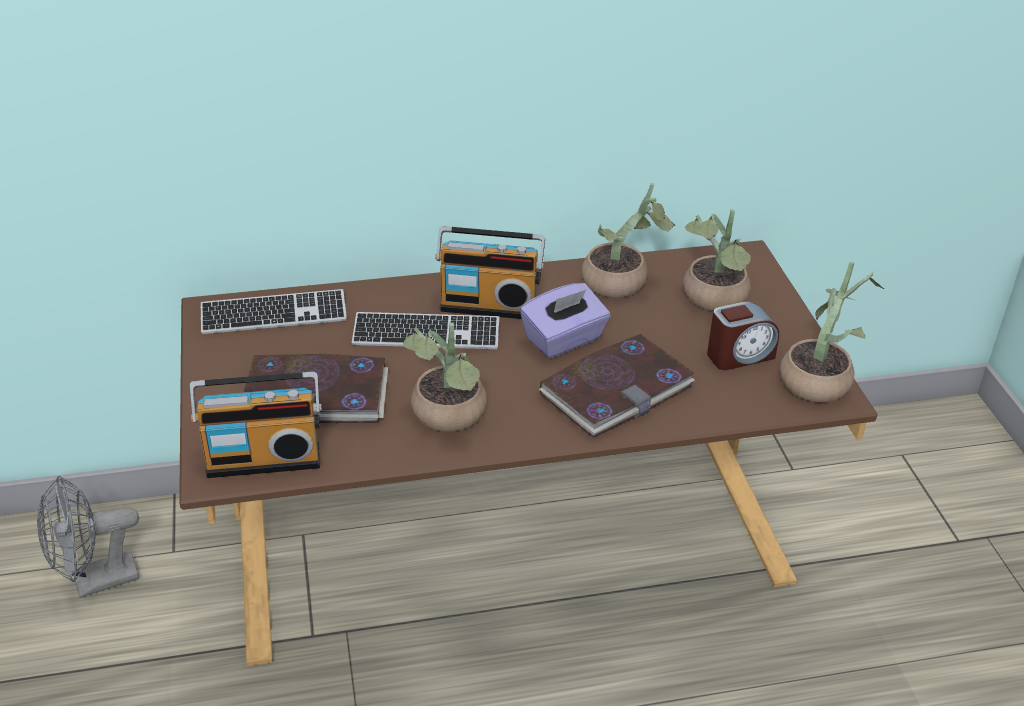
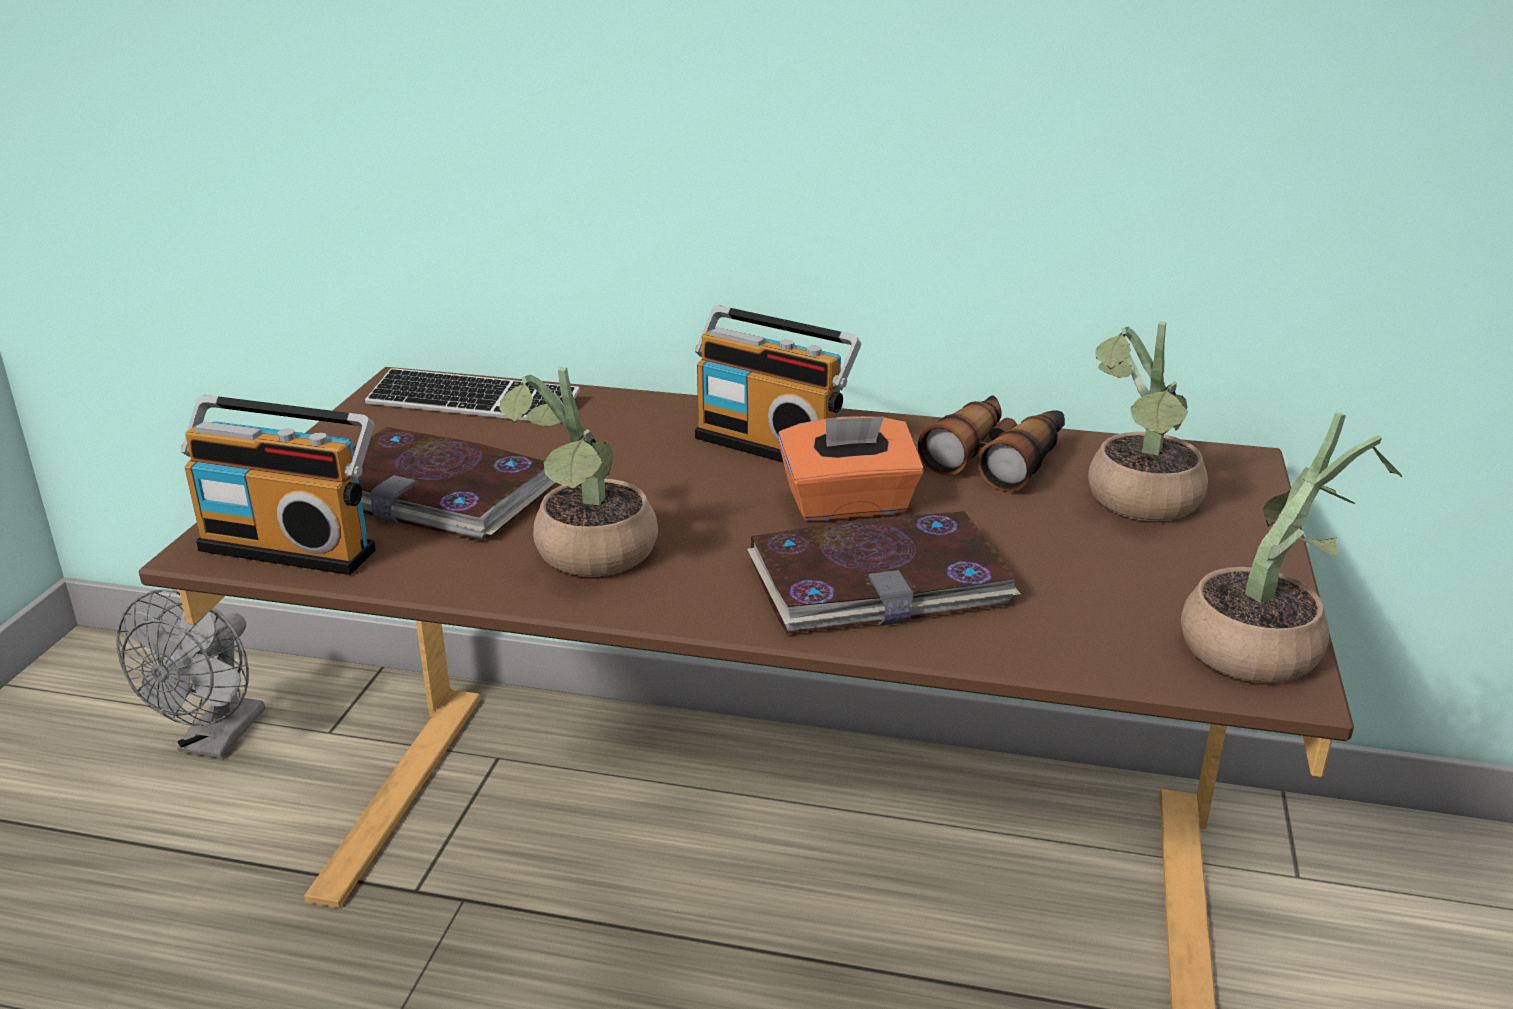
camera: 25 degrees right, 10 degrees down
(95, 582) = (216, 741): grey fan -> grey fan turned 75 degrees counterclockwise
(426, 334) = (651, 459): keyboard -> none
(564, 340) = (848, 504): purple tissue box -> orange tissue box
(622, 284) = (997, 457): potted plant -> binoculars
(739, 355) = (1131, 583): alarm clock -> none

